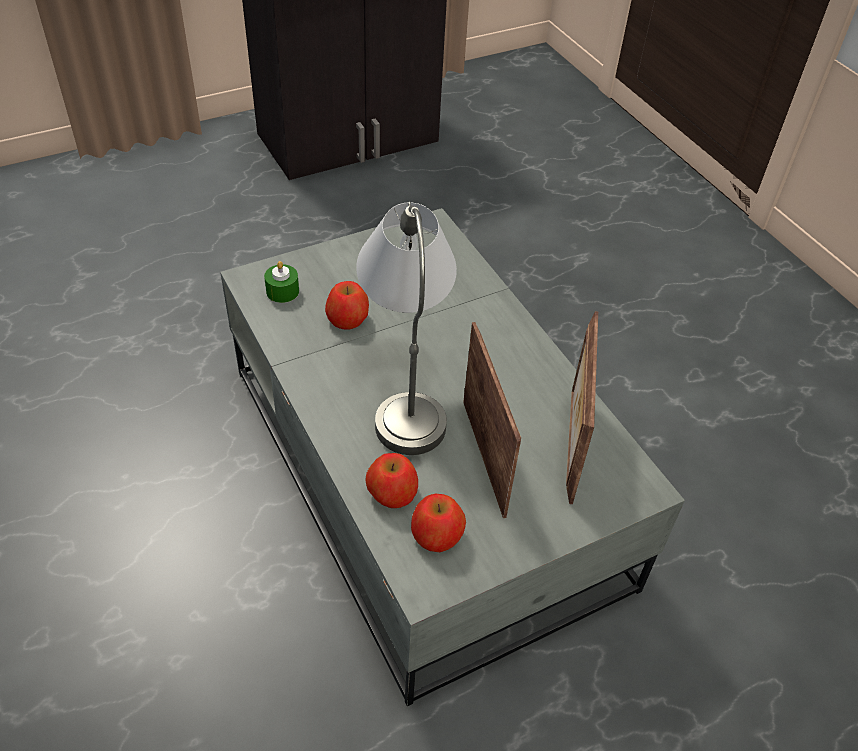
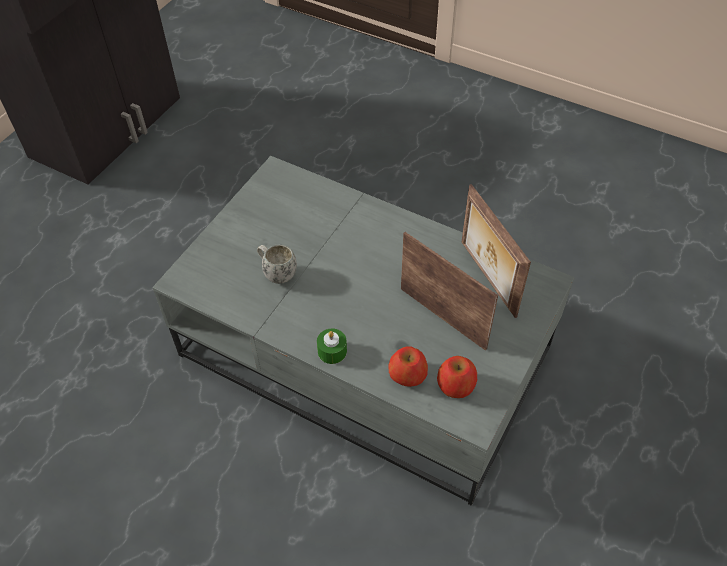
camera: 30 degrees left, 5 degrees up
(282, 291) = (212, 277): green candle -> green candle (332, 351)
(347, 319) = (276, 273): apple -> white mug
(407, 389) = (358, 300): grey table lamp -> none

